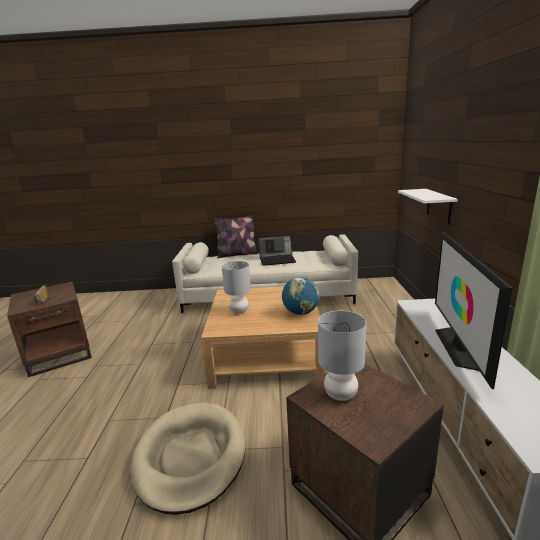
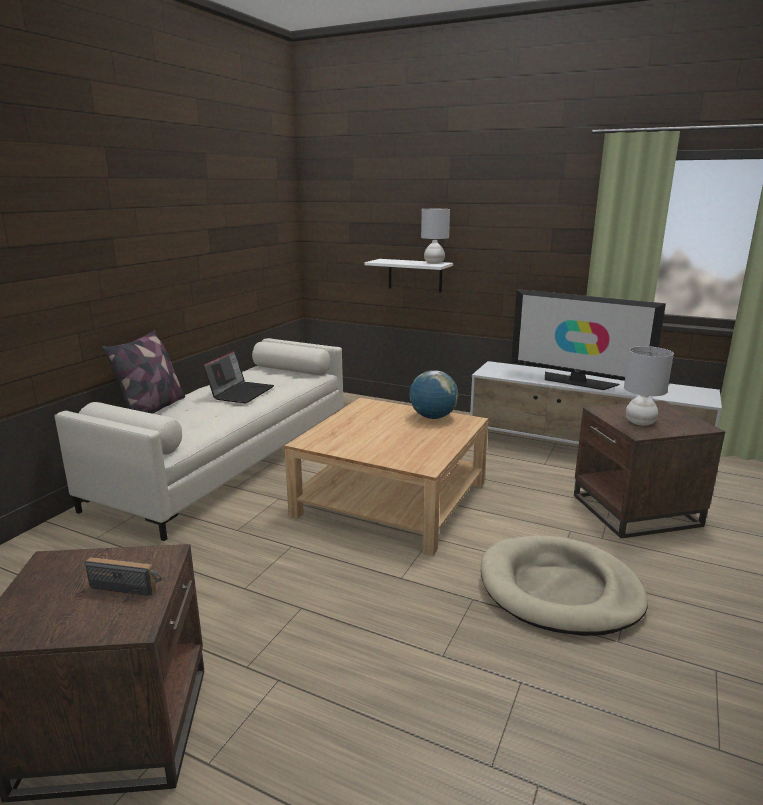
camera: 65 degrees left, 0 degrees up
(239, 311) = (385, 444): grey table lamp -> grey table lamp (434, 263)

